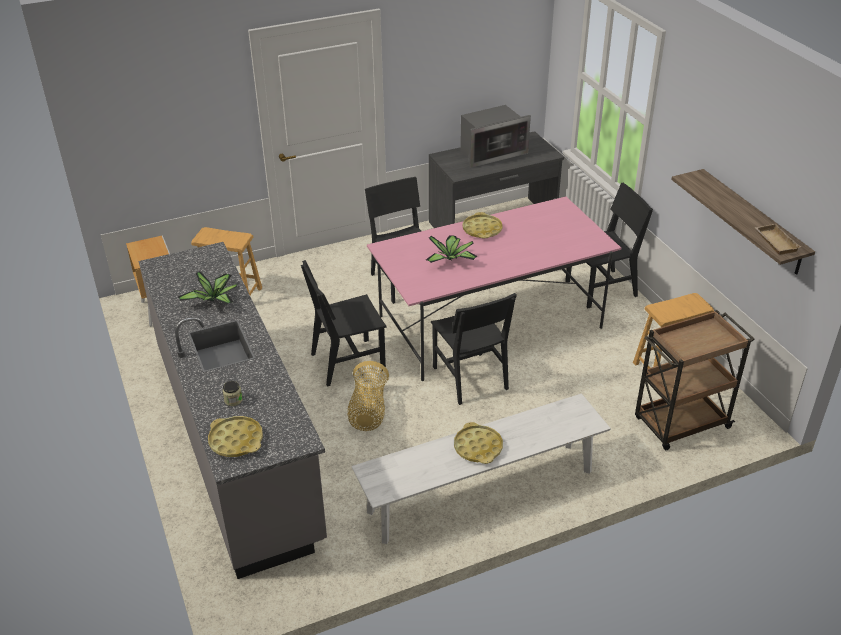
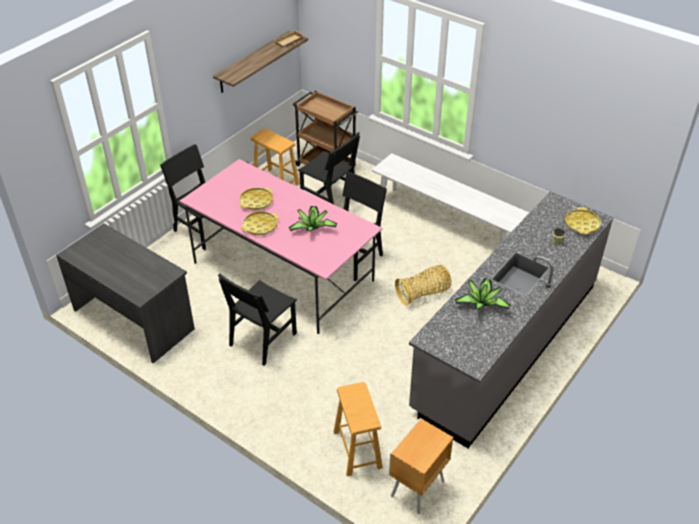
camera: 120 degrees left, 5 degrees up
(347, 362) = (385, 326): black chair -> black chair (329, 201)
(478, 447) = (450, 191): yellow tray -> yellow tray (256, 201)
(491, 153) = (118, 267): microwave -> none

